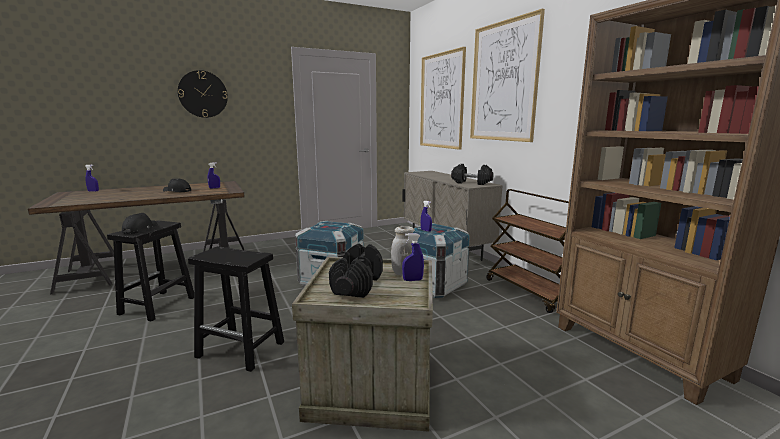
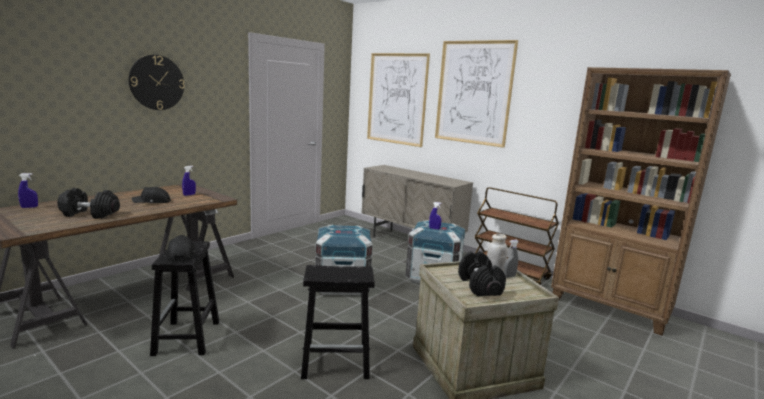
camera: 25 degrees left, 0 degrees up
(412, 280) = (509, 276): blue spray bottle -> grey spray bottle
(471, 183) = (446, 180): black dumbbell -> black dumbbell (89, 214)

